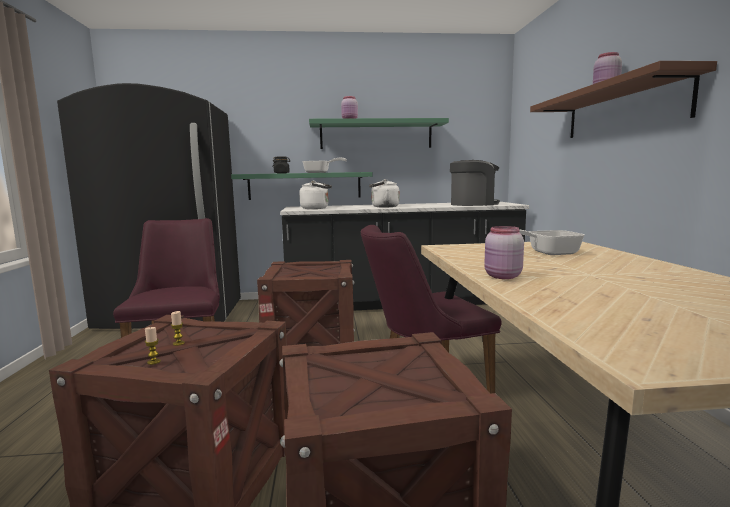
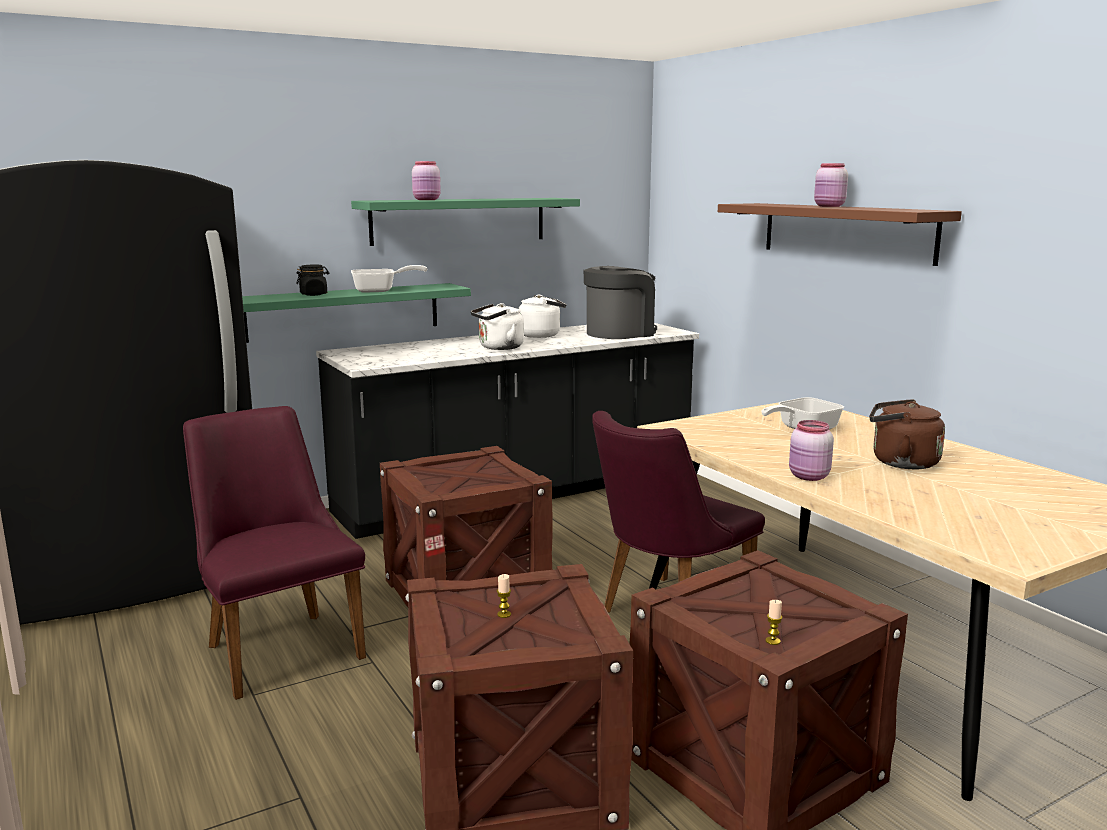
camera: 25 degrees left, 5 degrees up
(154, 362) = (518, 641): candle -> candle (772, 641)
(316, 208) = (397, 358): white kettle -> white kettle (542, 335)
(610, 275) = (900, 462): none -> brown kettle

